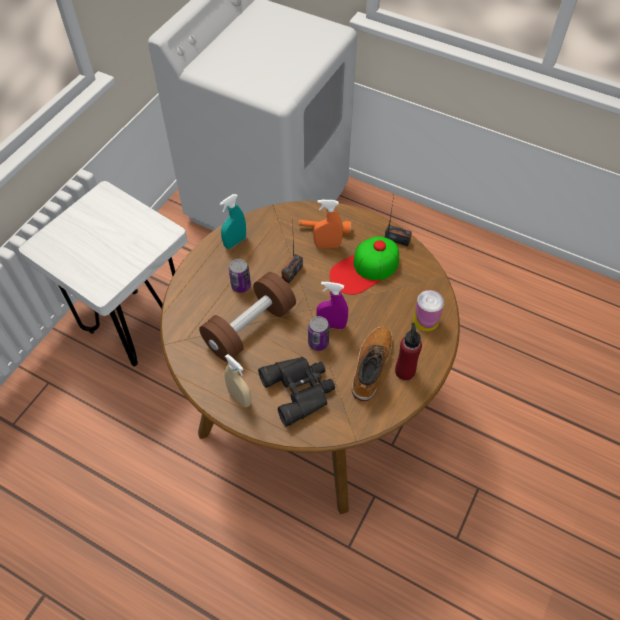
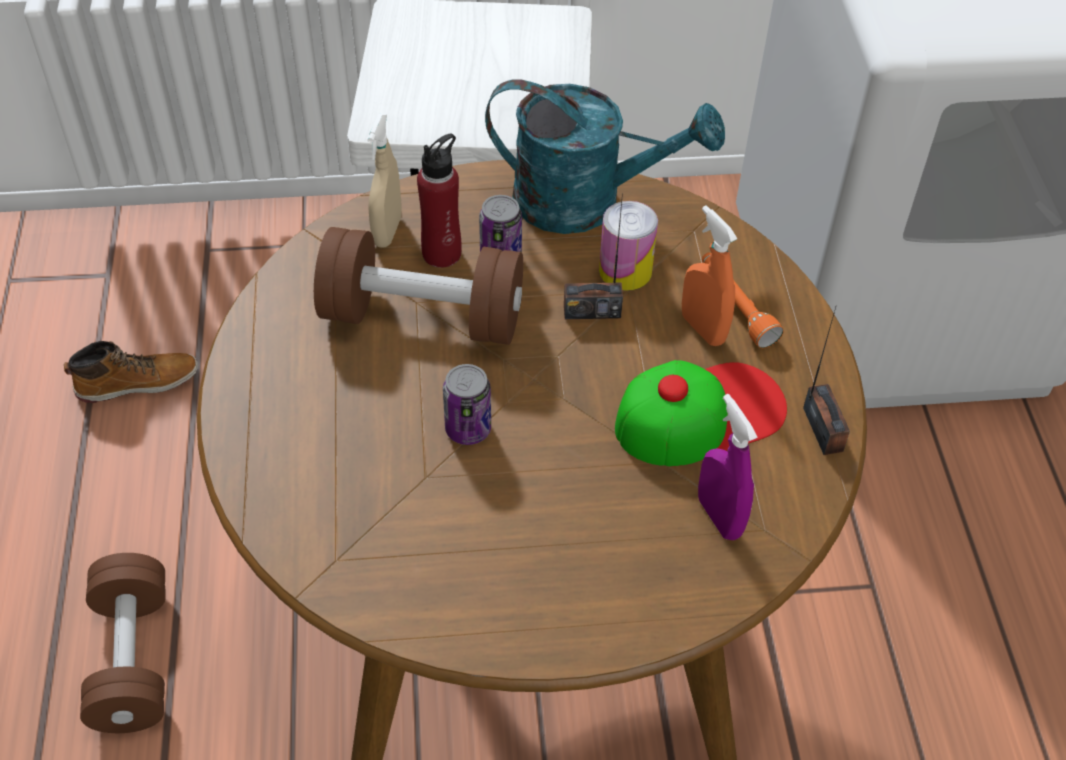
camera: 55 degrees right, 5 degrees down
(220, 569) = (133, 659): none -> brown dumbbell
(235, 242) = (586, 202): turquoise spray bottle -> turquoise watering can
(240, 397) = (269, 378): beige spray bottle -> beige spray bottle (387, 231)
(300, 389) = (346, 454): black binoculars -> none
(331, 325) = (524, 428): purple spray bottle -> purple spray bottle (719, 517)
(365, 269) = (700, 414): cap -> cap turned 135 degrees clockwise
(371, 366) = (479, 538): boot -> boot (138, 382)
(405, 371) = (511, 601): red bottle -> red bottle (442, 253)
(425, 320) = (664, 577): can -> can (625, 271)

